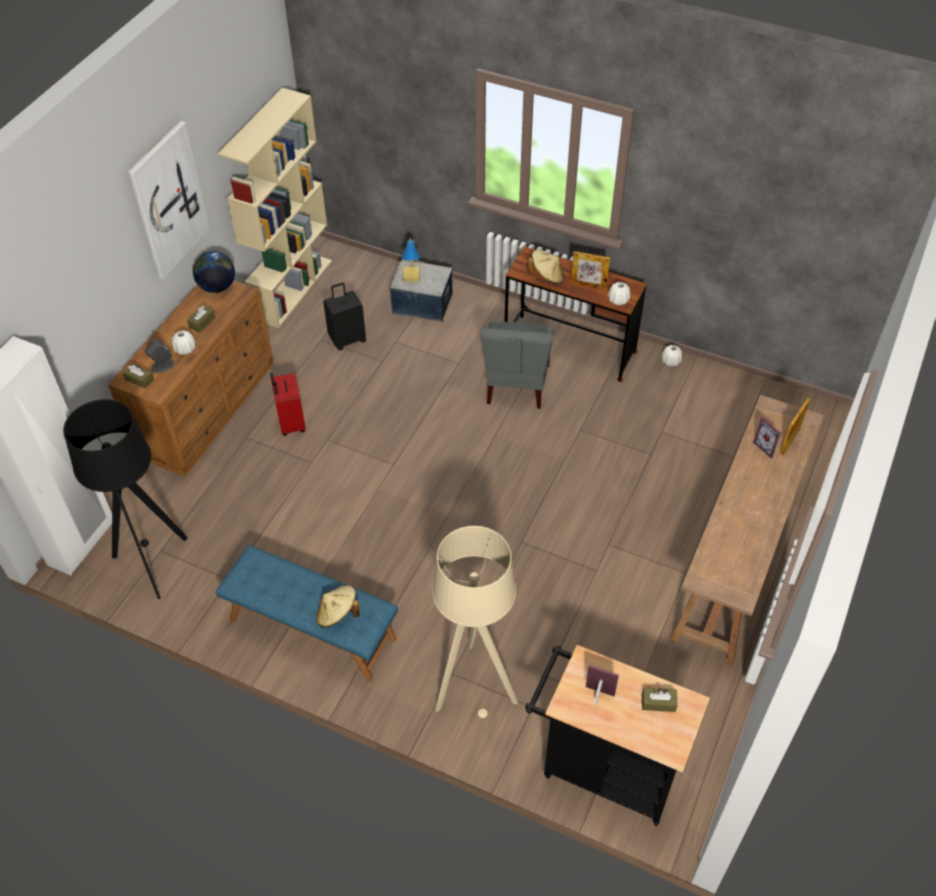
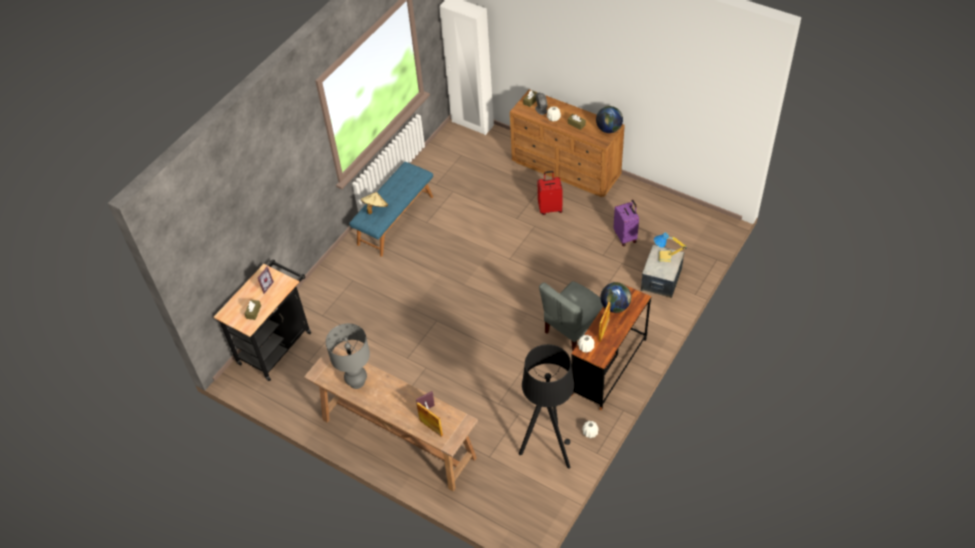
camera: 100 degrees right, 0 degrees up
(153, 564) = (453, 153): black floor lamp -> black floor lamp (548, 448)
(168, 200) = (612, 62): picture -> none
(293, 289) = (678, 207): beige bookcase -> none
(347, 339) = (625, 236): black suitcase -> purple suitcase
(474, 686) = (342, 290): beige floor lamp -> none
(516, 385) = (573, 330): grey chair -> grey chair turned 60 degrees counterclockwise
(547, 276) = (615, 306): beige hat -> globe
(742, 539) = (356, 382): none -> grey table lamp

